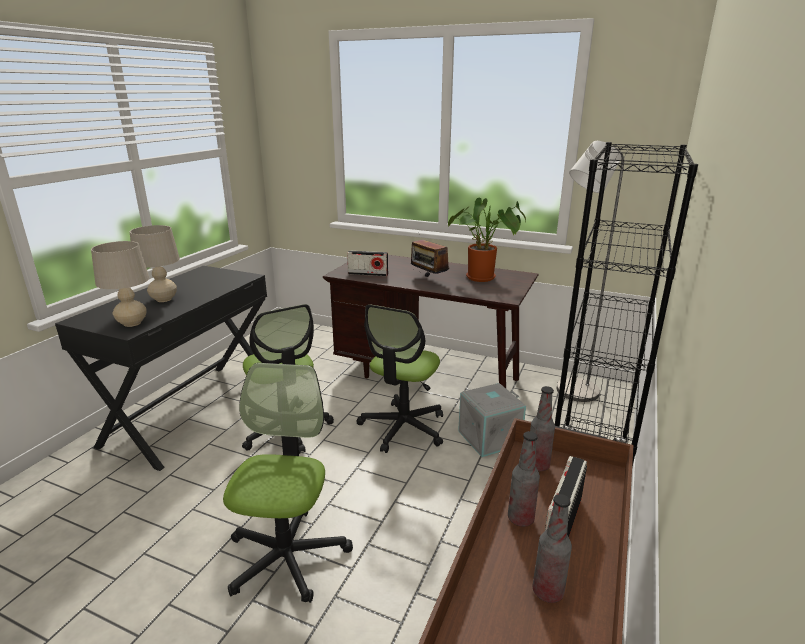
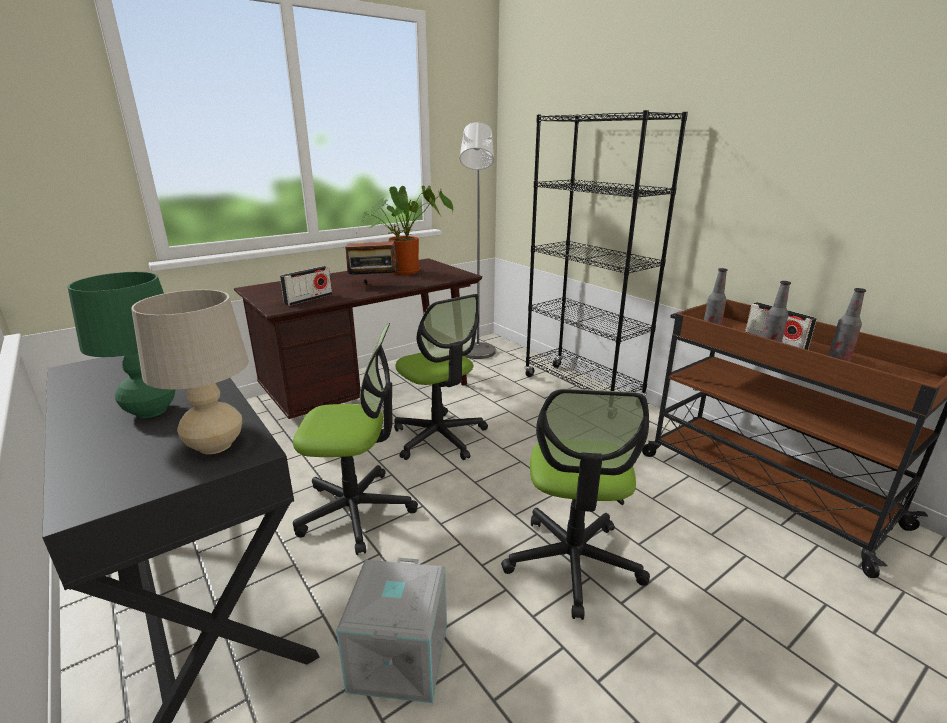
camera: 60 degrees left, 0 degrees up
(164, 299) = (151, 411): beige table lamp -> green table lamp
(287, 556) = (573, 562): office chair -> office chair turned 120 degrees counterclockwise
(489, 437) = (497, 404): grey storage box -> grey storage box (397, 656)

